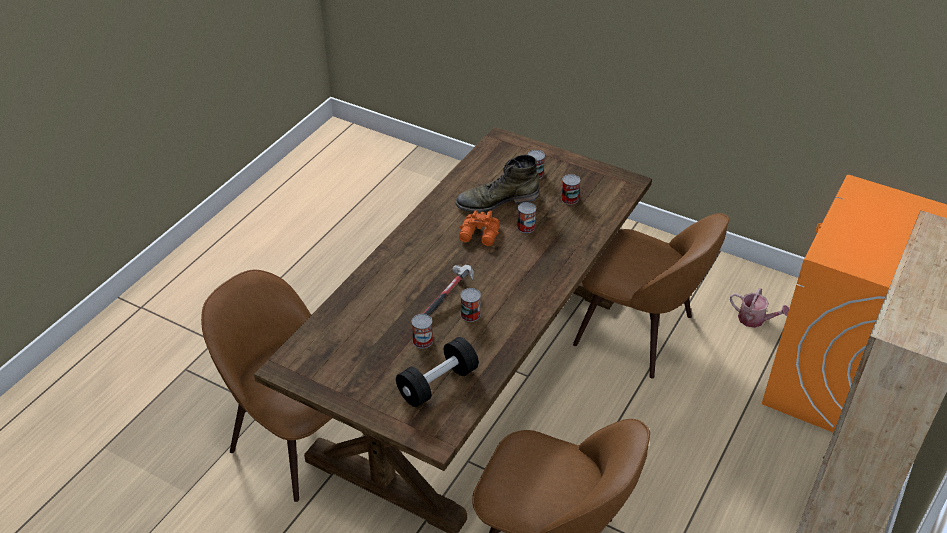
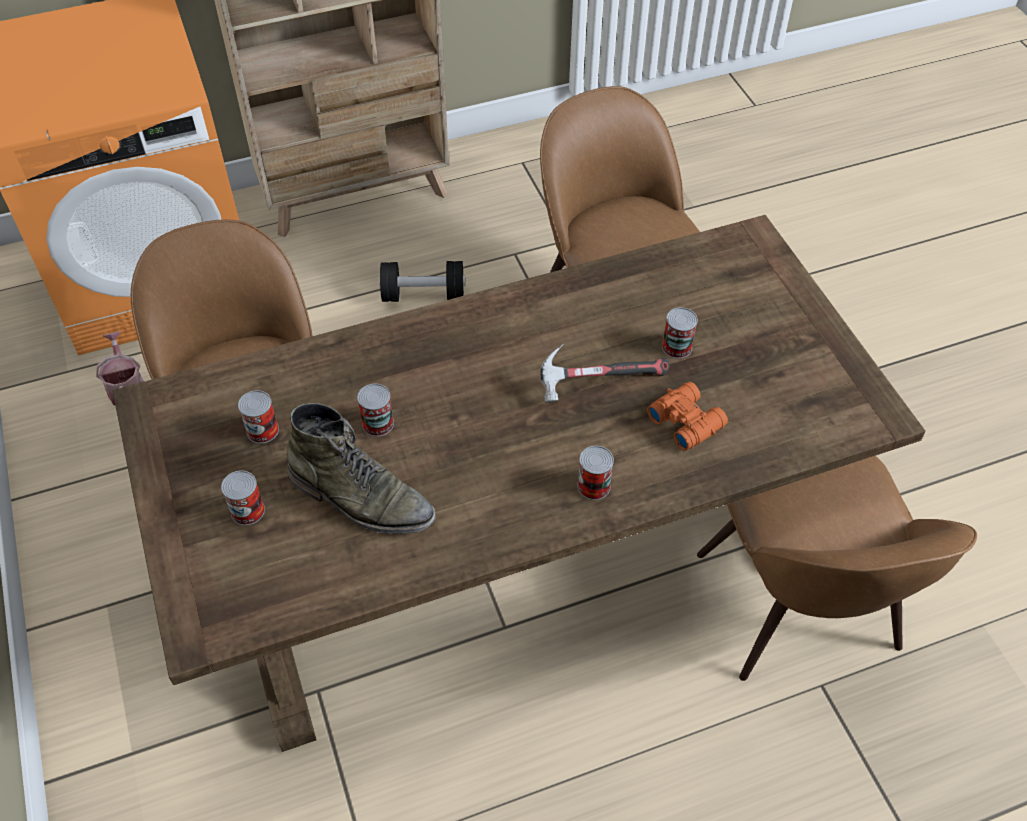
camera: 140 degrees left, 10 degrees up
(437, 384) = (703, 288): black dumbbell -> black dumbbell (423, 295)
(470, 314) = (587, 344): can -> can (593, 486)
(480, 235) = (453, 451): orange binoculars -> orange binoculars (686, 420)

